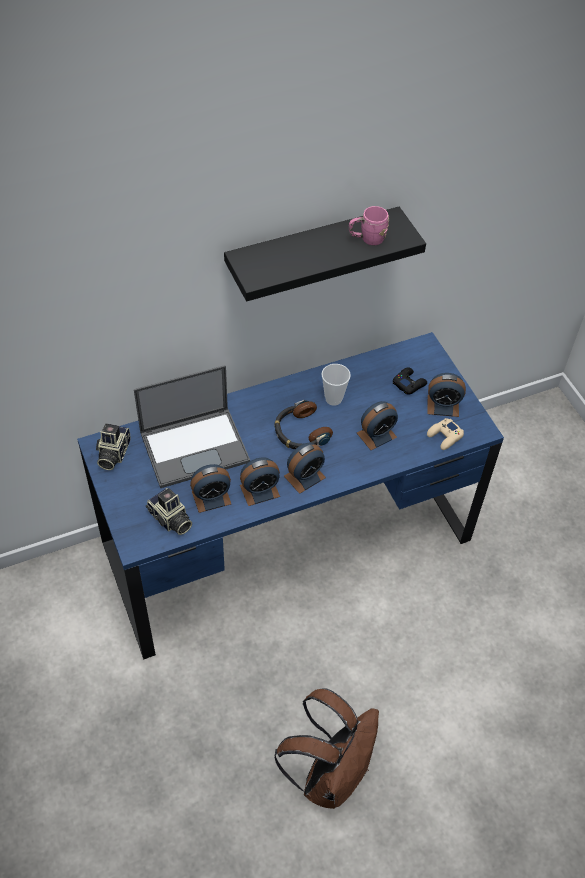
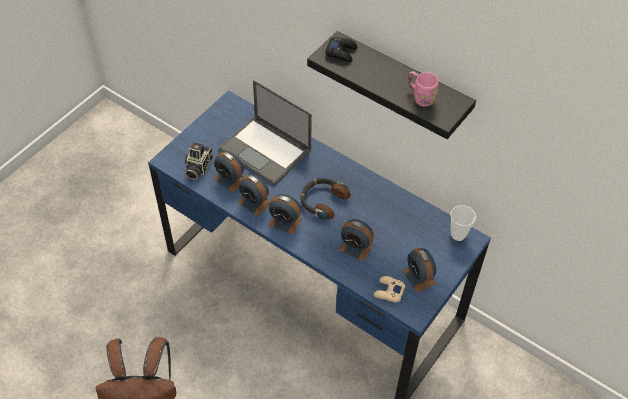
camera: 60 degrees right, 0 degrees up
(112, 453) = (229, 112): camera -> none
(333, 399) = (369, 205): cup -> cup (458, 235)
(409, 383) = (423, 245): black game controller -> black game controller (341, 52)

